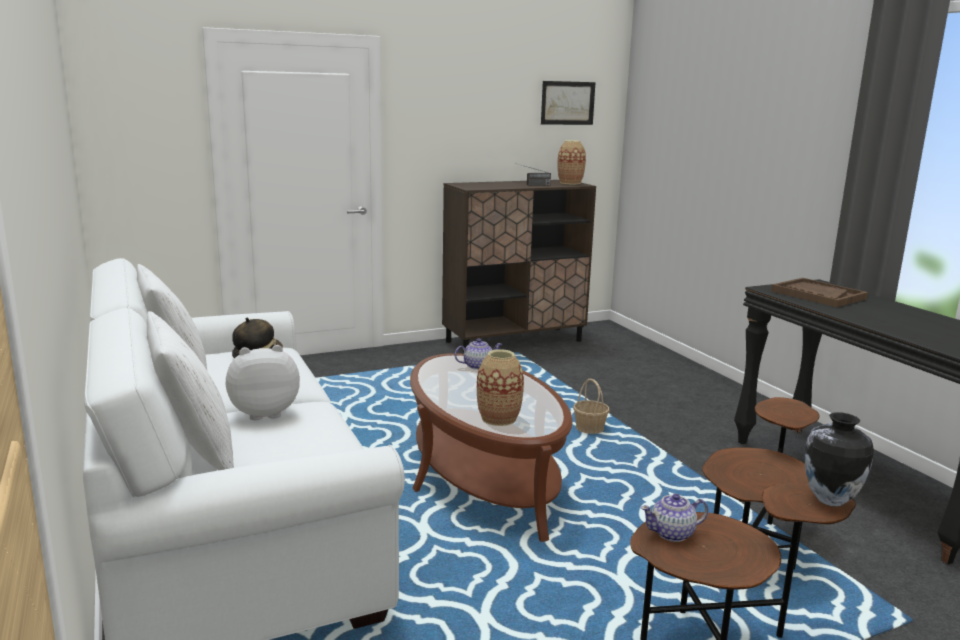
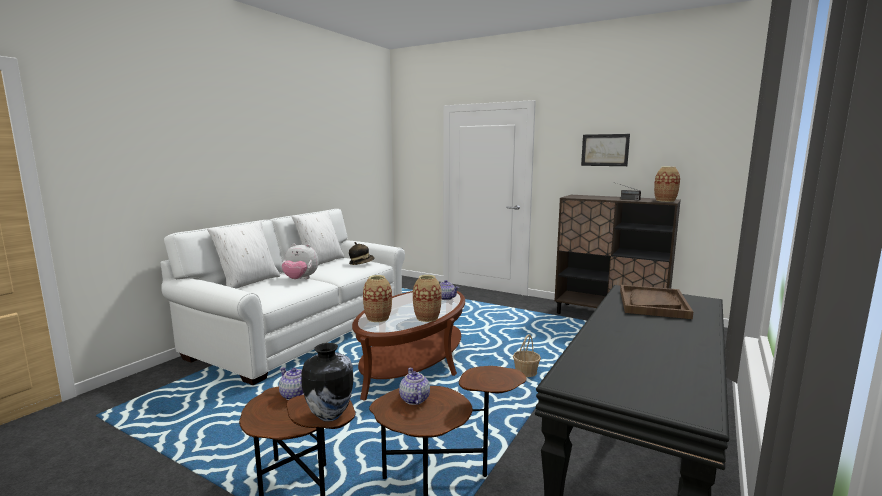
camera: 55 degrees right, 5 degrees down
(264, 413) = (300, 279): plush toy -> plush toy turned 150 degrees clockwise
(540, 394) = (427, 318): none -> vase
(567, 103) = (686, 137): picture -> picture (605, 150)
(740, 471) = (414, 399): none -> teapot

